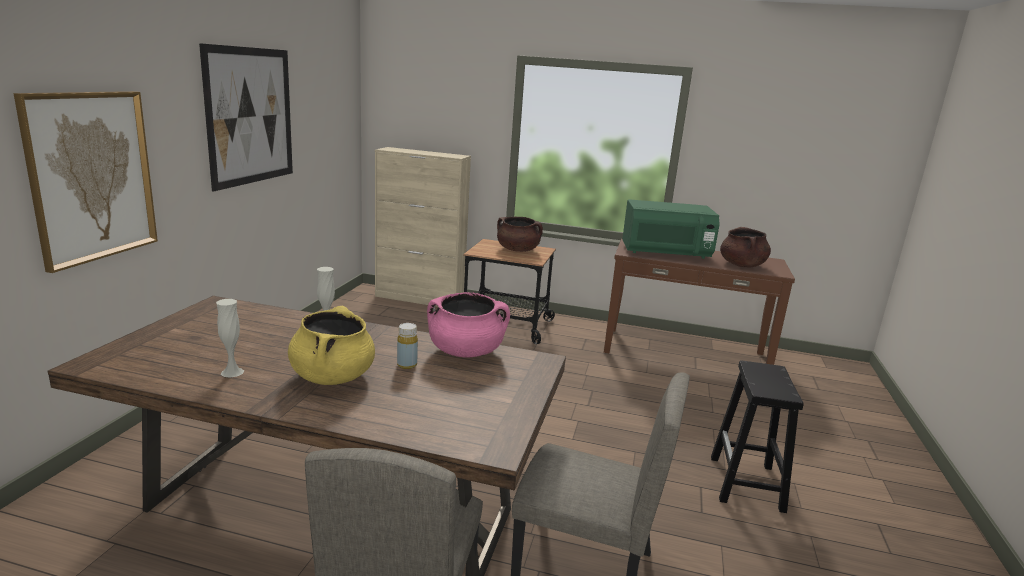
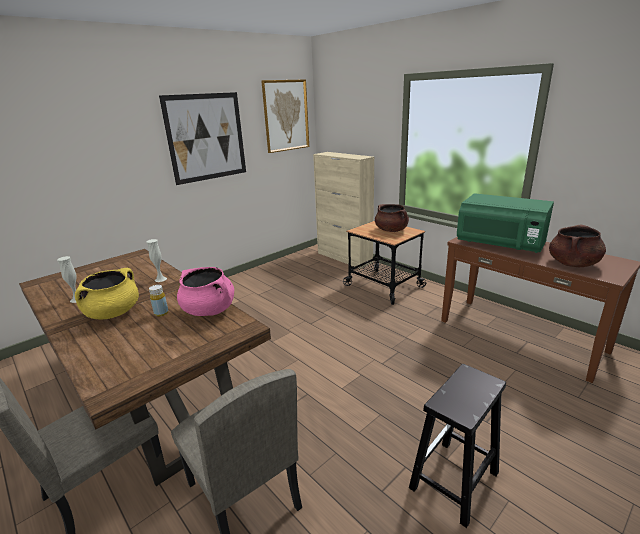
camera: 35 degrees right, 5 degrees up
(91, 176) = (83, 179): picture -> picture (286, 116)

